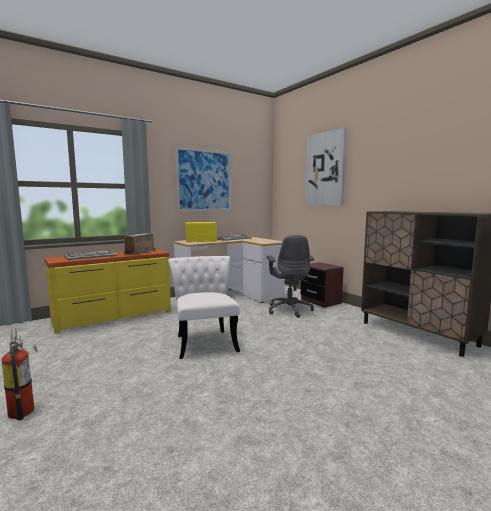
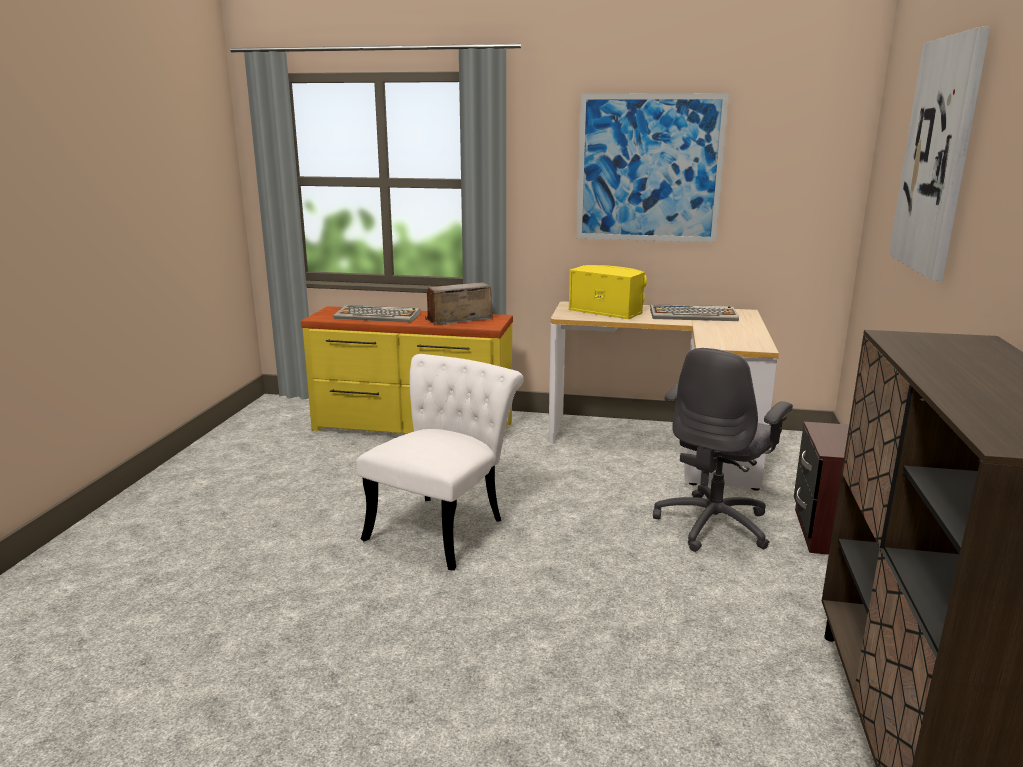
camera: 45 degrees right, 10 degrees up
(24, 409) = (139, 528): fire extinguisher -> none

